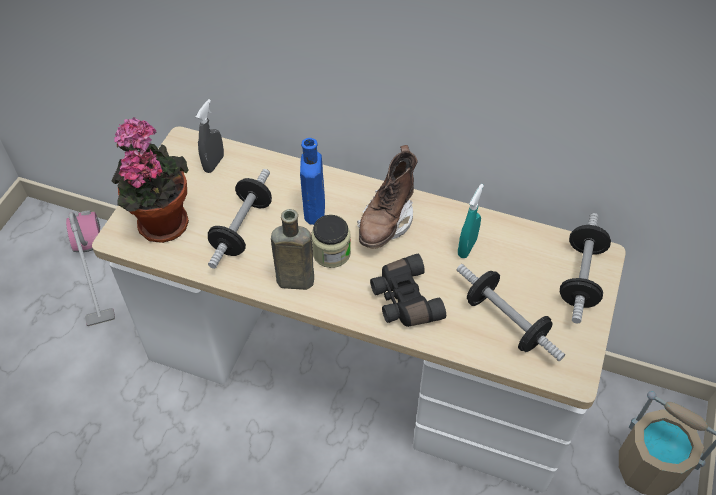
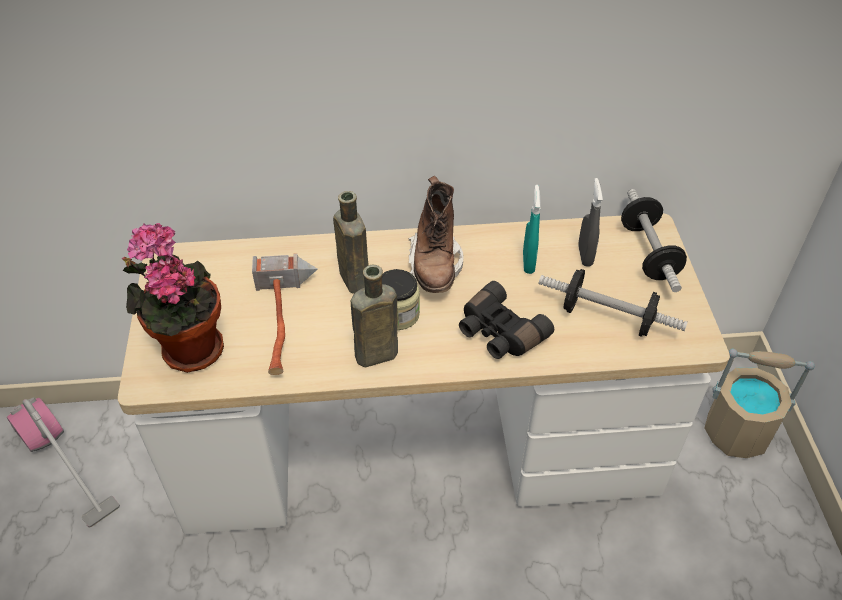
camera: 25 degrees left, 5 degrees down
(214, 163) = (215, 269): grey spray bottle -> grey spray bottle (585, 255)
(242, 228) = (287, 323): dumbbell -> hammer
(314, 209) = (353, 278): blue bottle -> brown bottle

